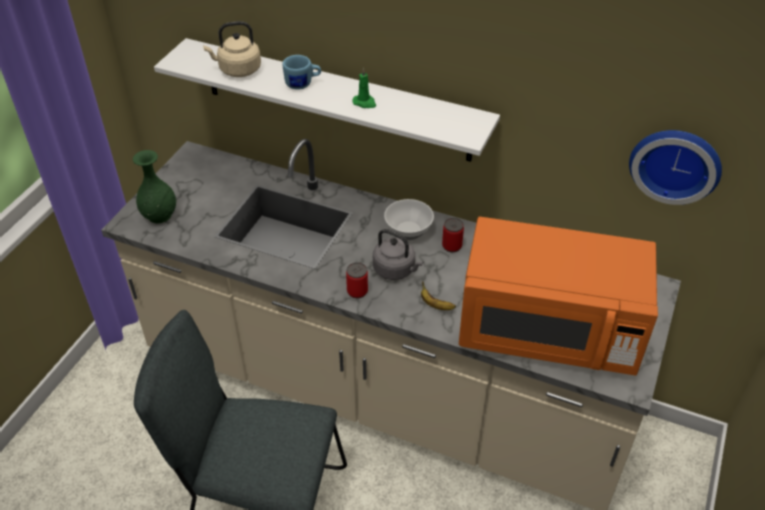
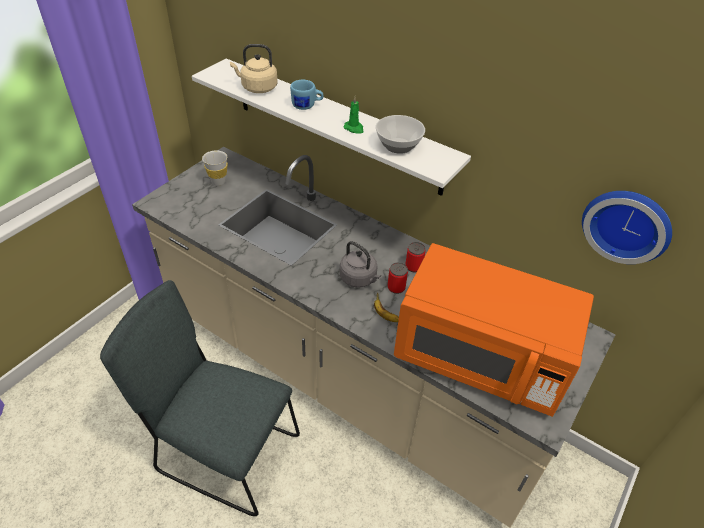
camera: 10 degrees right, 0 degrees up
(160, 215) = (181, 201): green vase -> none
(196, 185) = (218, 182): none -> white cup
(357, 291) = (321, 291): can -> can (396, 287)
(408, 230) = (380, 246): bowl -> bowl (398, 145)

